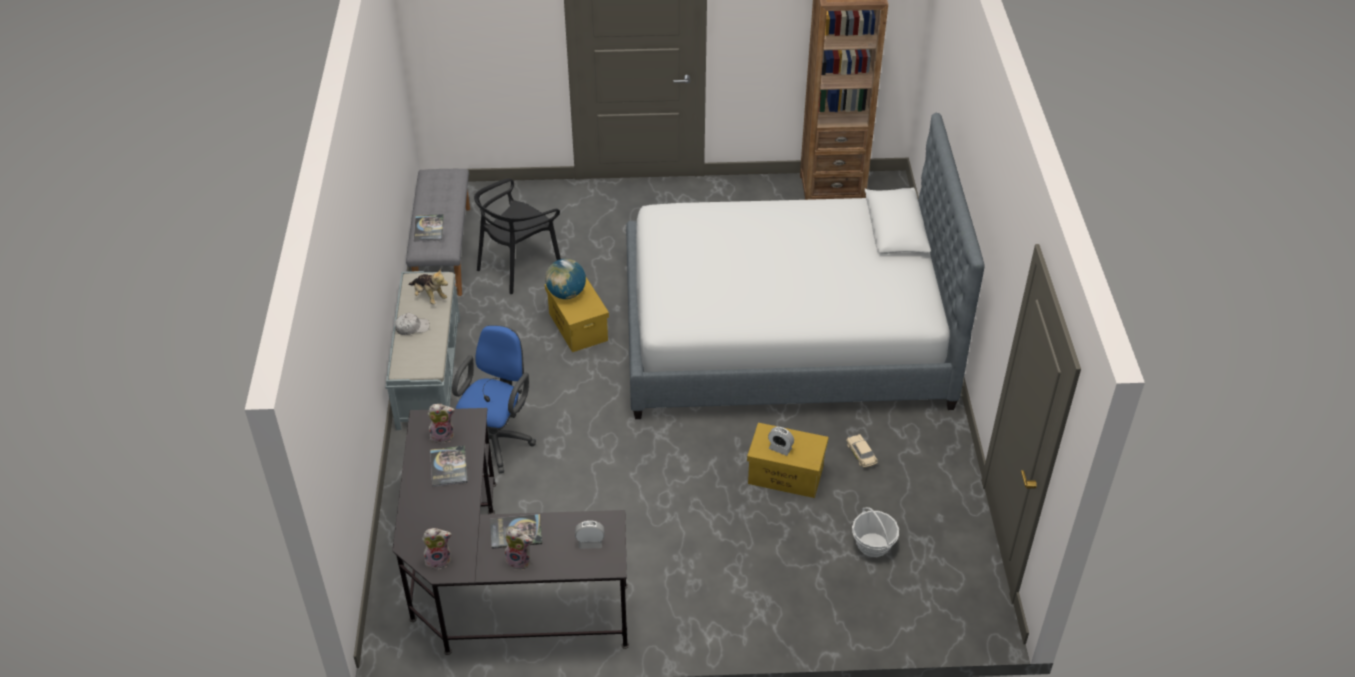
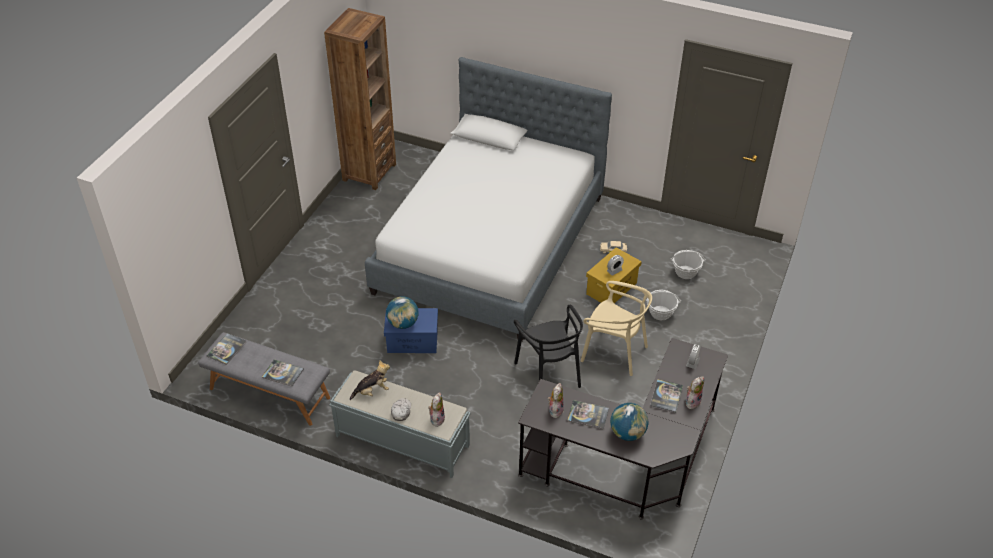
camera: 65 degrees left, 0 degrees up
(436, 511) = (627, 433): none -> globe
(439, 559) = (673, 443): plush toy -> plush toy (436, 418)
(441, 179) = (226, 349): none -> book
(497, 439) = (497, 420): blue office chair -> none
(518, 266) = (322, 354): black chair -> black chair (549, 373)
(577, 326) = (412, 341): yellow storage box -> blue storage box
(670, 512) = (614, 352): none -> beige chair
(773, 540) = (660, 313): none -> basket

